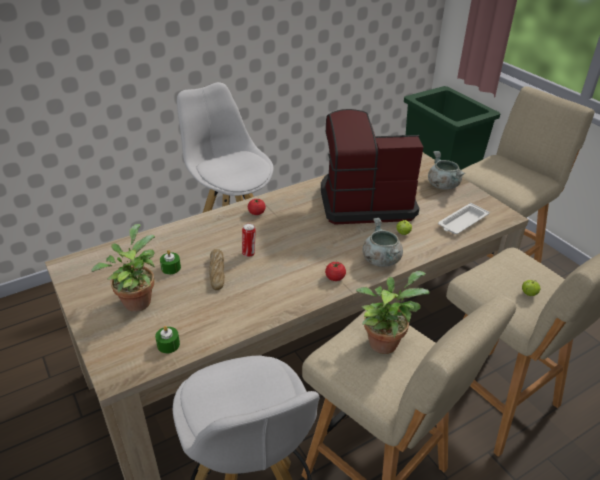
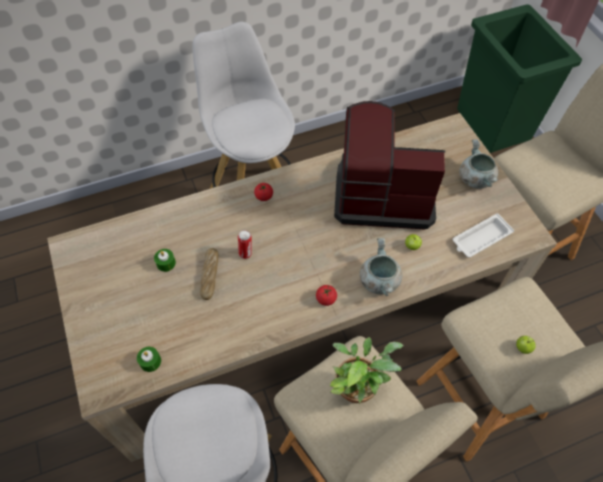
camera: 10 degrees right, 20 degrees up
(136, 300) = (128, 301): potted plant -> none

